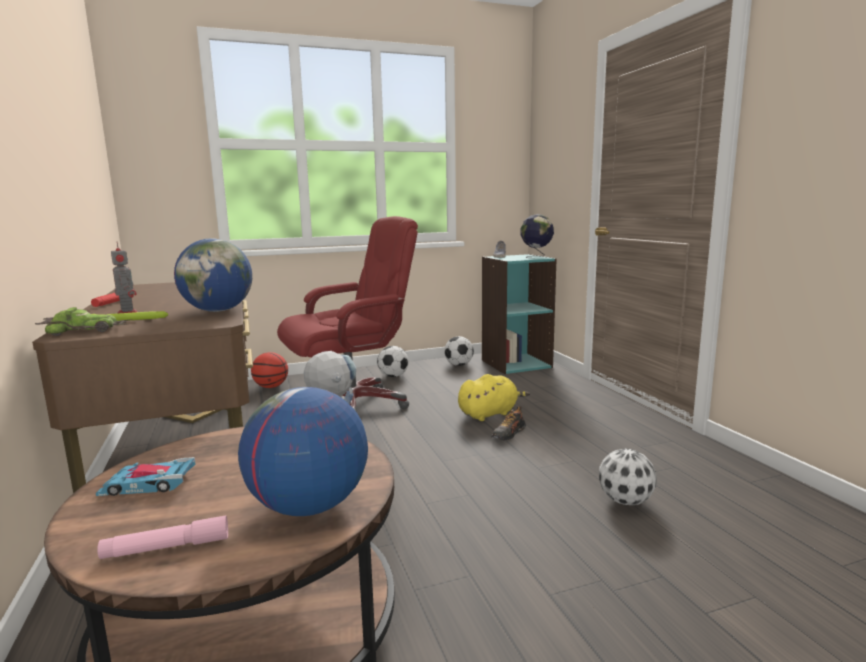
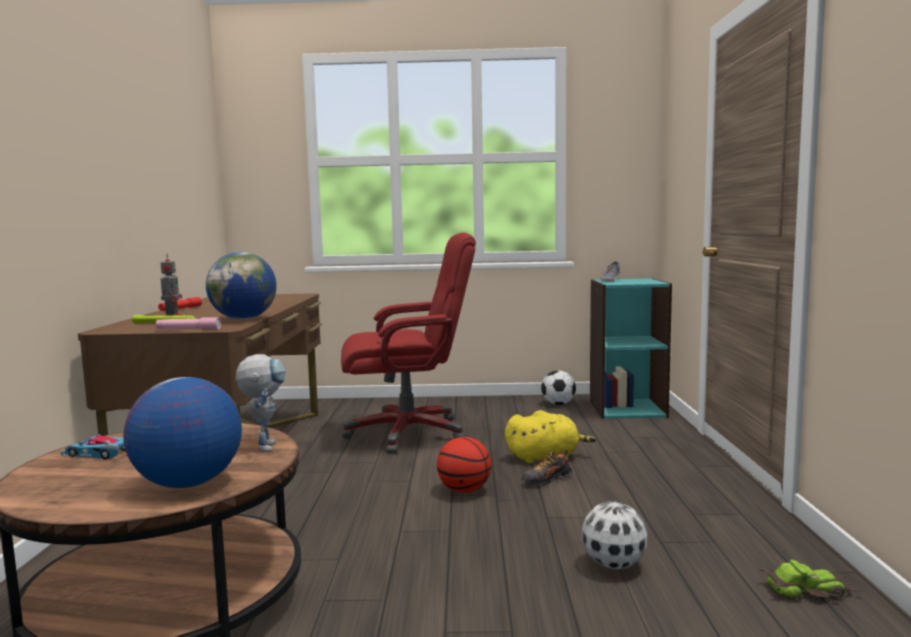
camera: 20 degrees right, 5 degrees down
(86, 330) = (124, 328): toy car -> toy car (808, 590)
(167, 548) = (65, 493): pink flashlight -> pink flashlight (188, 330)
(271, 387) = (348, 407): basketball -> basketball (464, 490)
(393, 376) = (476, 408): football -> none
(536, 257) = (651, 281): globe -> none

